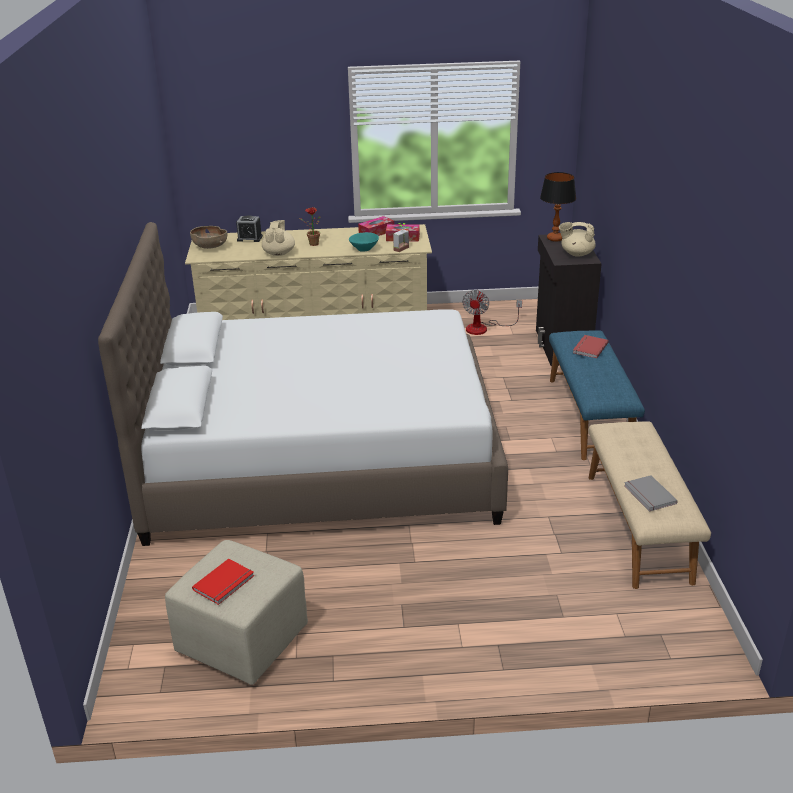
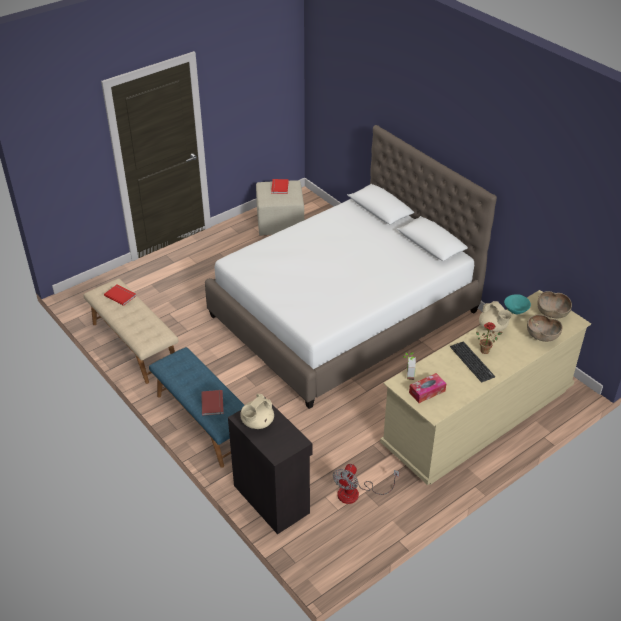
camera: 145 degrees right, 10 degrees up
(249, 238) = (542, 336): alarm clock -> brown bowl
(336, 241) = (472, 362): none -> keyboard
(363, 249) = (438, 361): turquoise bowl -> turquoise bowl (516, 311)
(376, 232) = (458, 390): tissue box -> none
(483, 328) = (356, 493): fan -> fan turned 135 degrees counterclockwise
(555, 238) = (292, 441): table lamp -> none
(576, 254) = (257, 423): beige teapot -> beige teapot turned 150 degrees clockwise
(648, 495) = (120, 295): grey book -> red book

